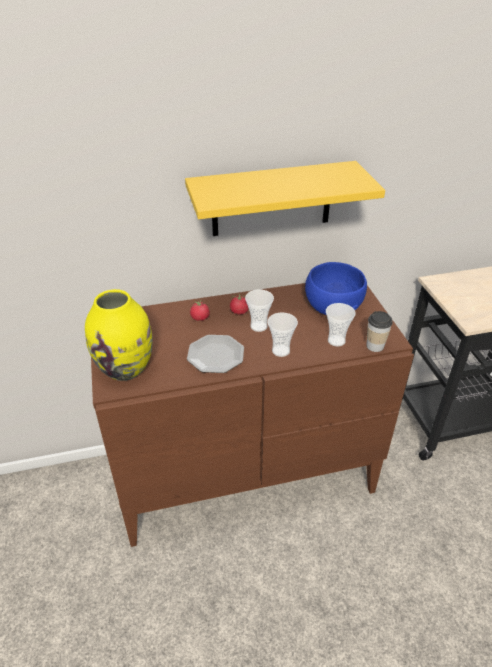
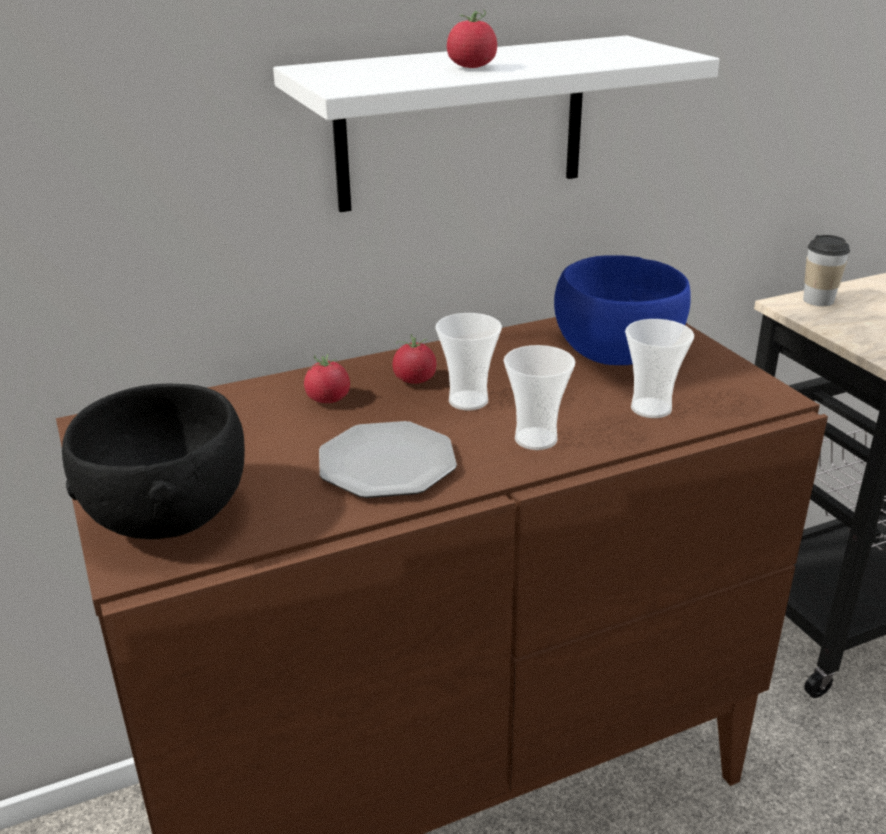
camera: 10 degrees left, 10 degrees down
(126, 368) = (169, 514): yellow vase -> black bowl
(269, 188) = (471, 67): none -> tomato
(272, 199) = (462, 123): yellow shelf -> white shelf
(375, 346) = (738, 409): cup -> cup (818, 300)

